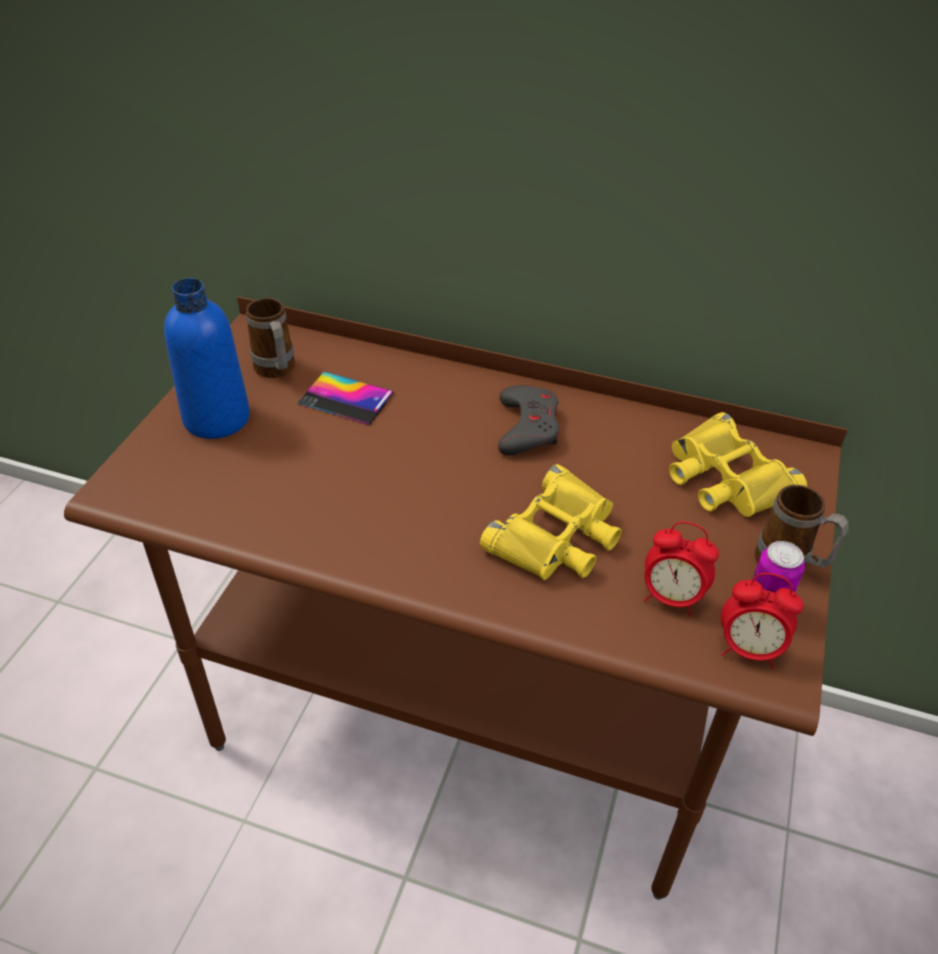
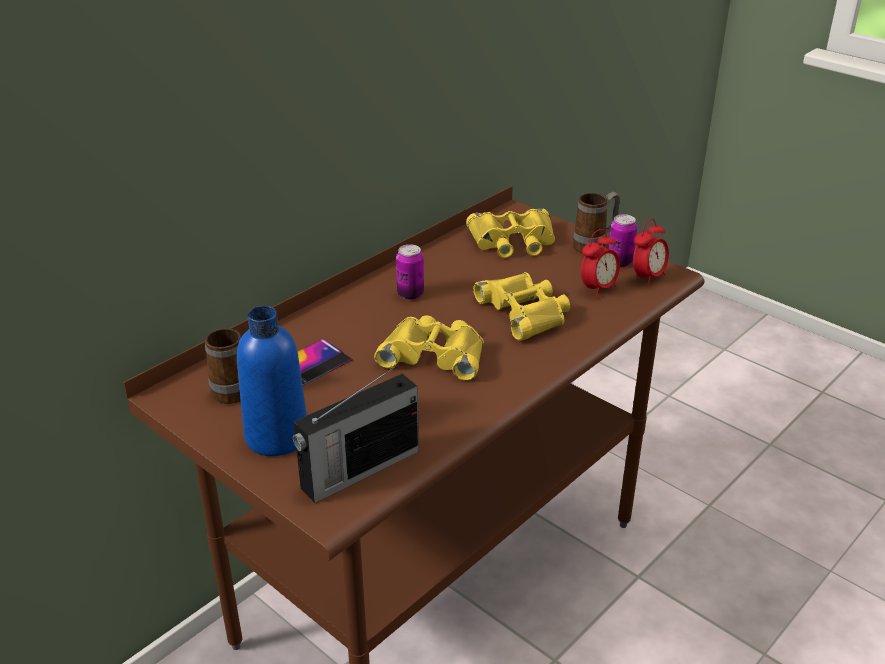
camera: 65 degrees left, 10 degrees down
(183, 490) = (358, 470): none -> radio
(415, 483) = (434, 354): none -> yellow binoculars
(527, 427) = (410, 294): grey game controller -> can

